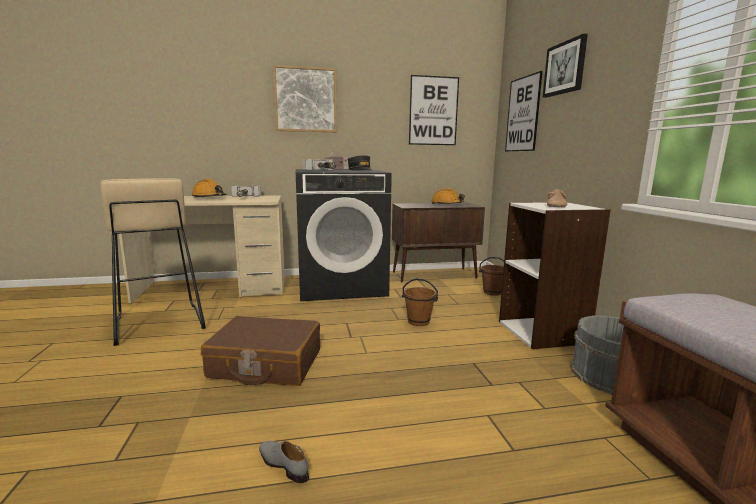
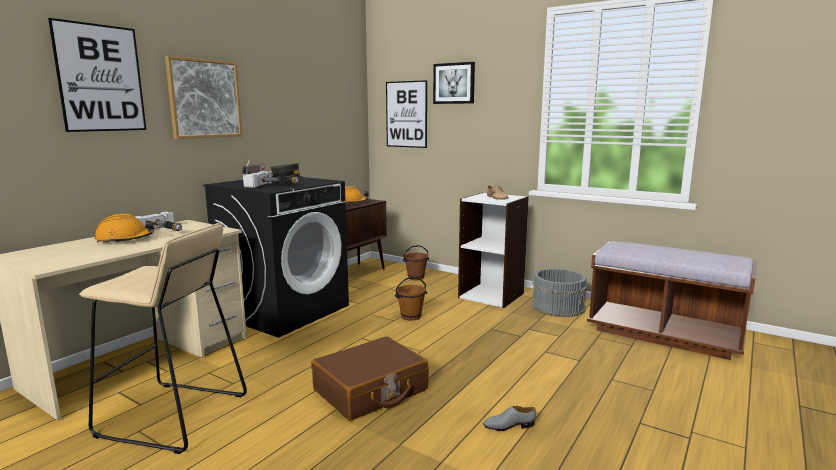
camera: 45 degrees left, 0 degrees up
(433, 111) = (322, 108): picture -> picture (100, 78)

